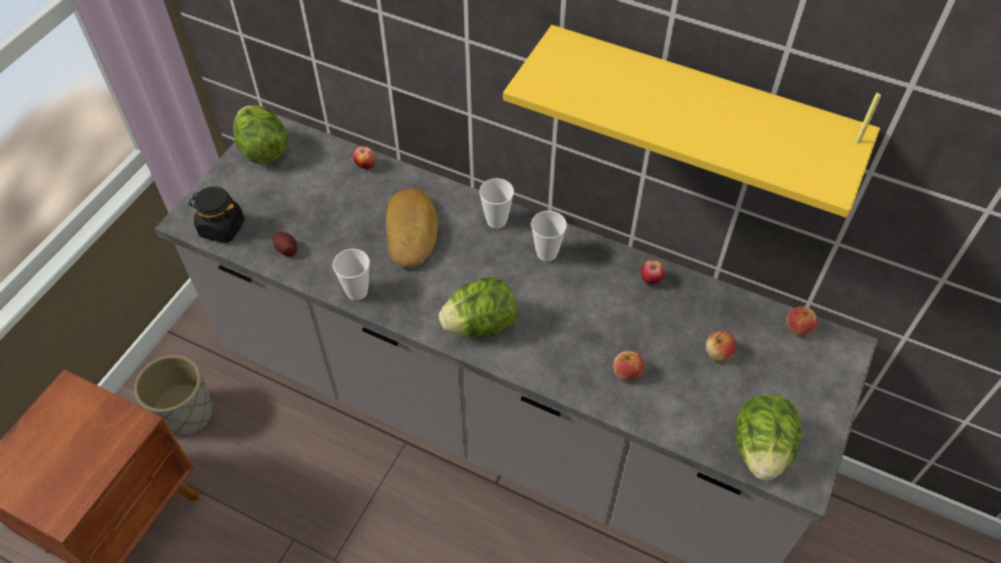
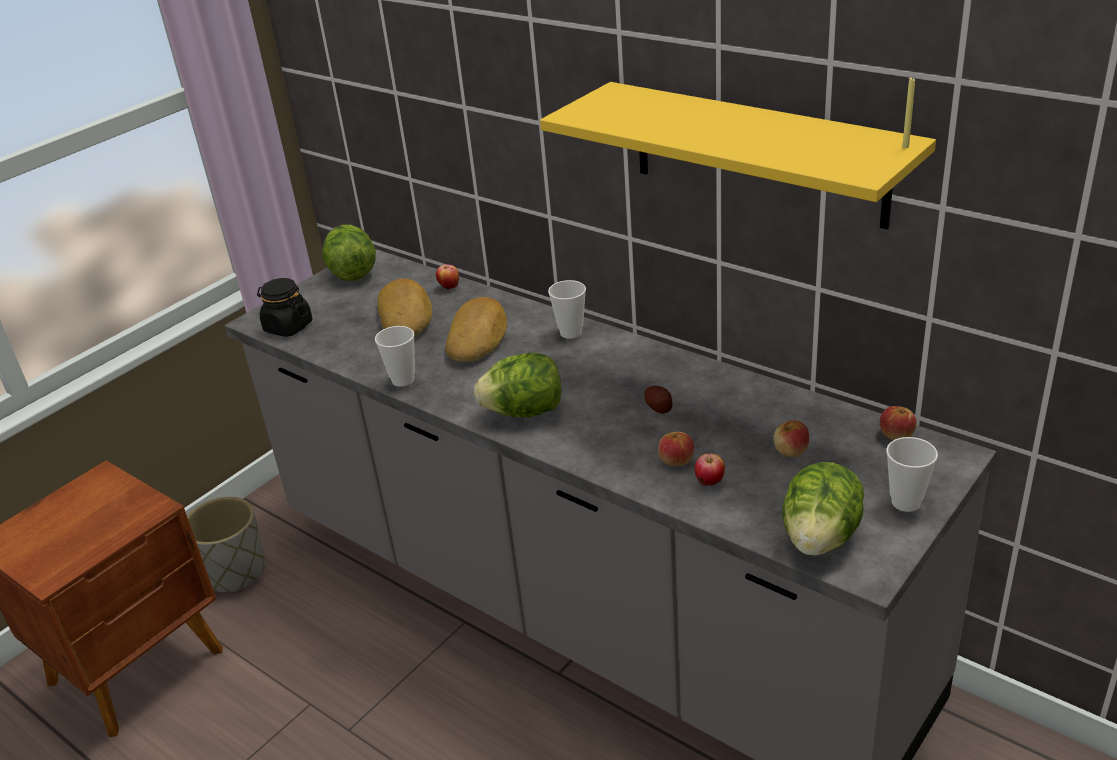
camera: 15 degrees right, 20 degrees down
(286, 249) = (344, 345): potato -> potato (658, 407)
(335, 207) = (407, 316): none -> bread
(547, 253) = (617, 360): cup -> cup (905, 502)
(651, 280) = (728, 386): apple -> apple (710, 483)

